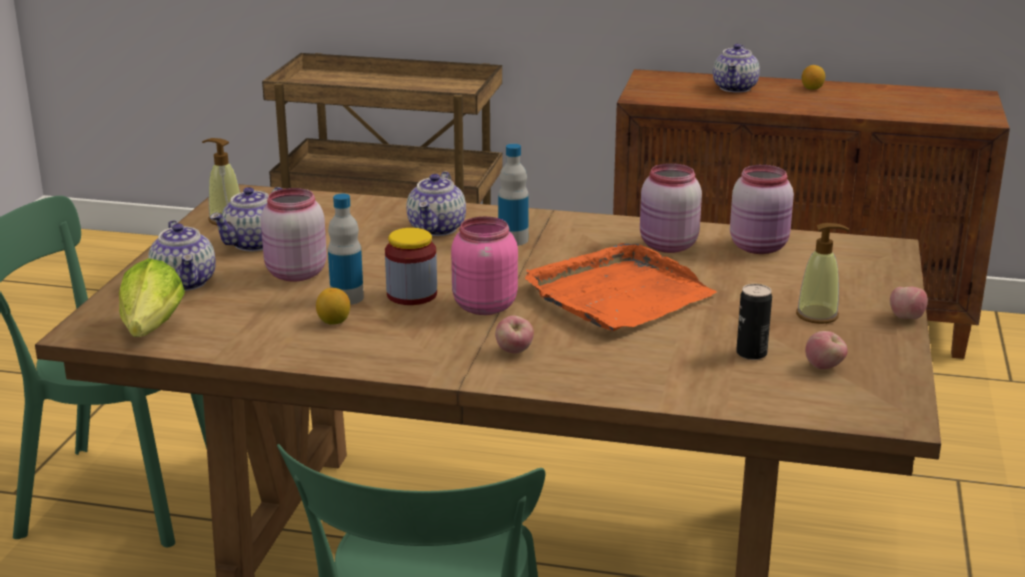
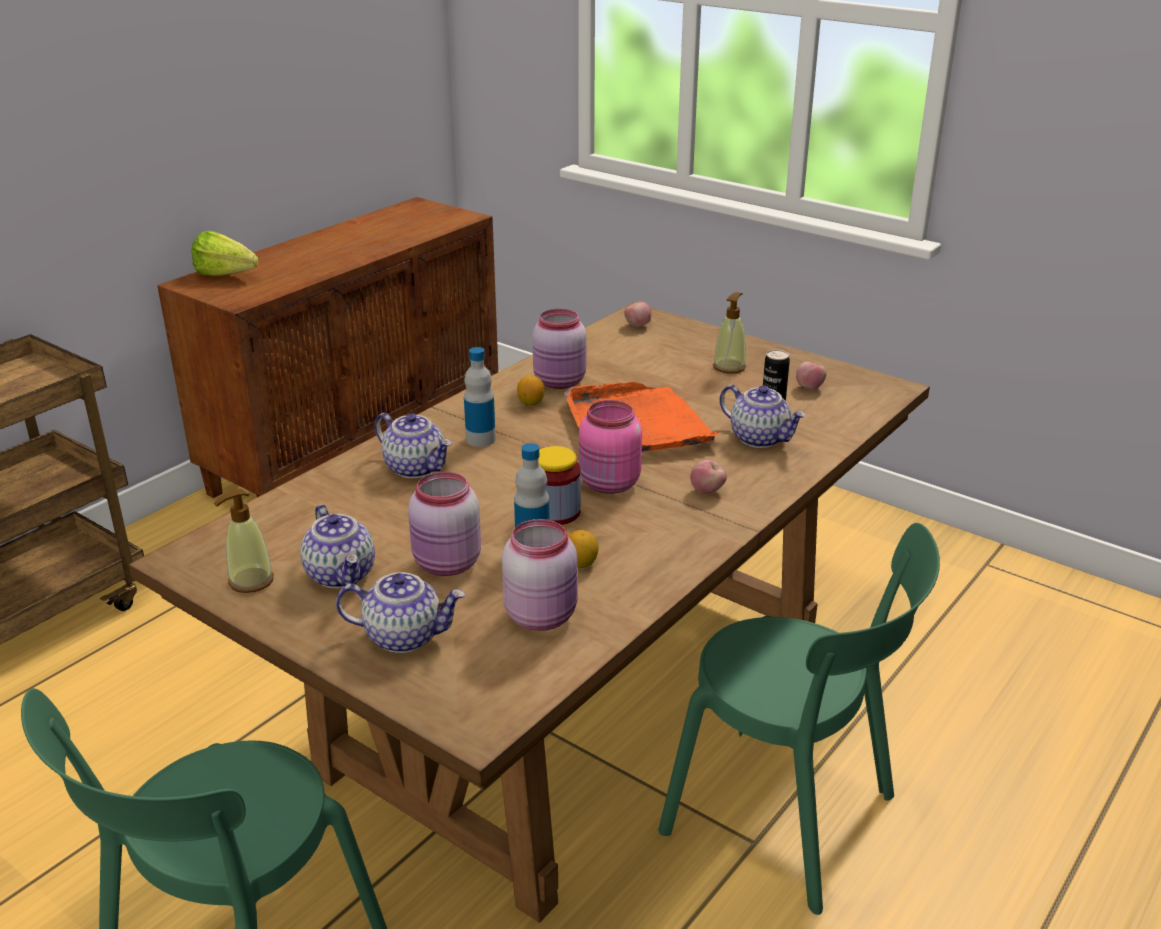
camera: 65 degrees left, 5 degrees up
(147, 334) = (520, 682): lettuce -> lettuce (230, 276)
(735, 88) = (277, 264): teapot -> teapot (760, 438)
(760, 247) = (596, 352): pink jar -> pink jar (542, 615)
(812, 88) = (322, 242): lemon -> lemon (531, 403)
(906, 318) = (754, 342): apple -> apple (637, 326)

